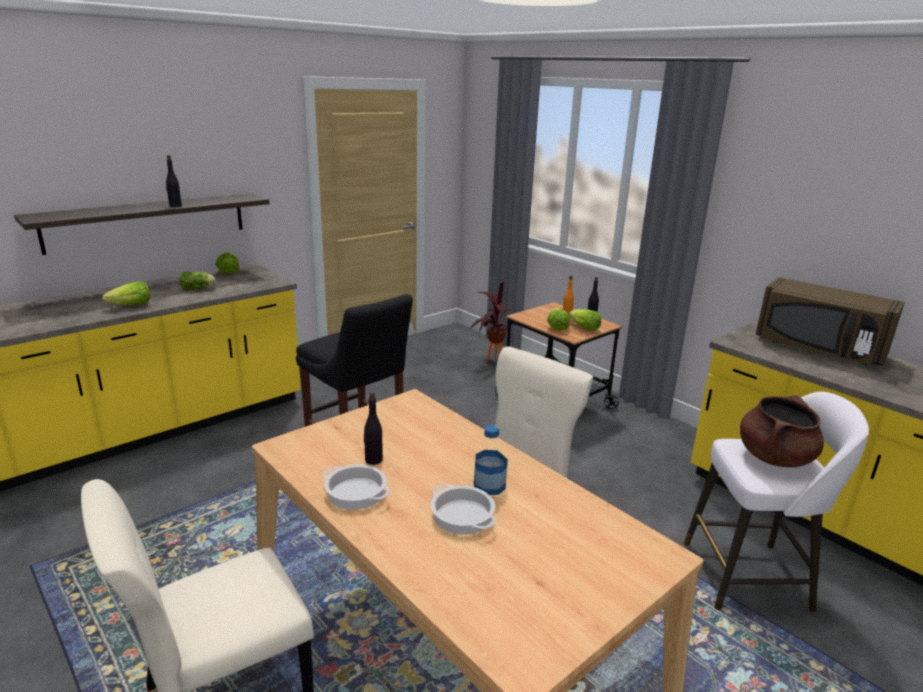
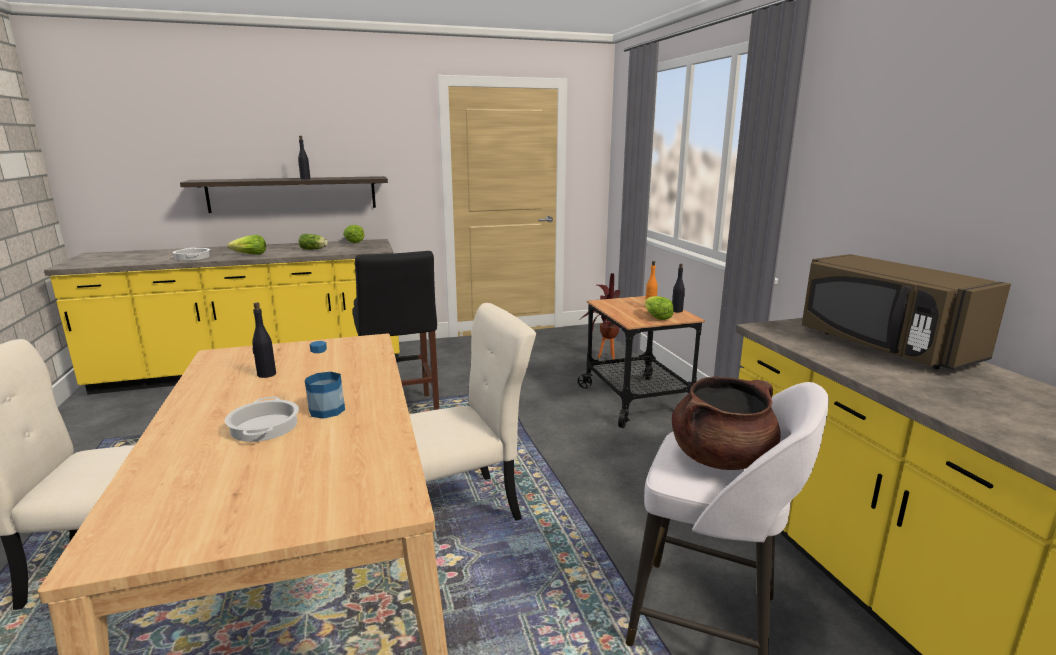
camera: 25 degrees right, 5 degrees down
(355, 493) = (212, 393): cooking pot -> cooking pot (192, 257)
(557, 327) = (627, 313): lettuce -> none

